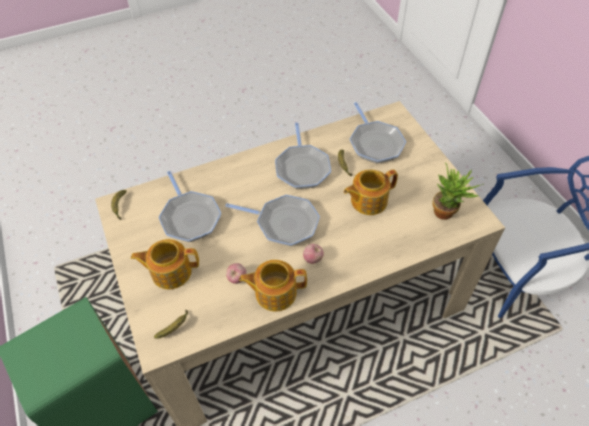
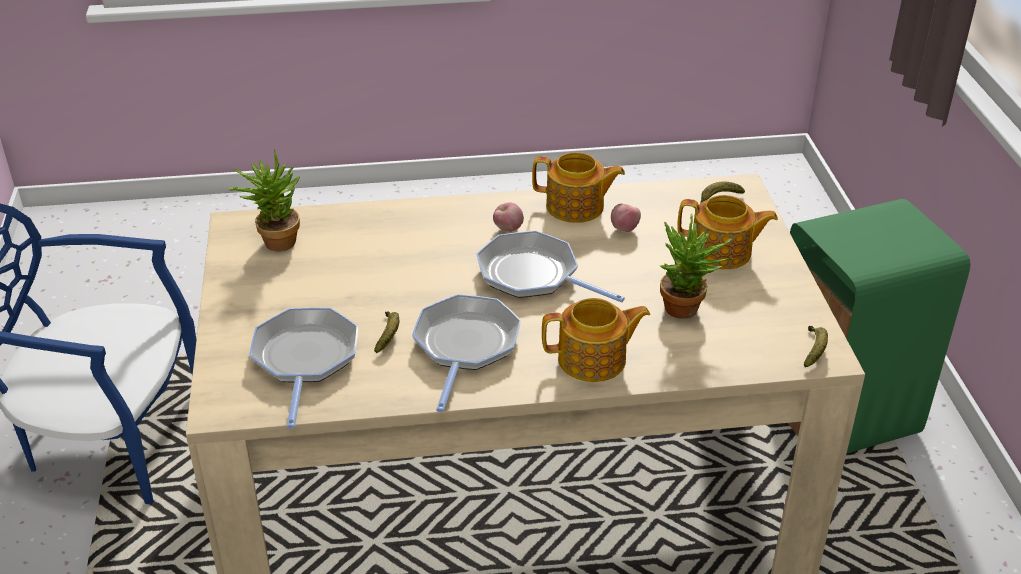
camera: 165 degrees left, 15 degrees down
(189, 217) = (687, 311): frying pan -> potted plant
(368, 200) = (383, 277): teapot -> teapot (594, 360)

